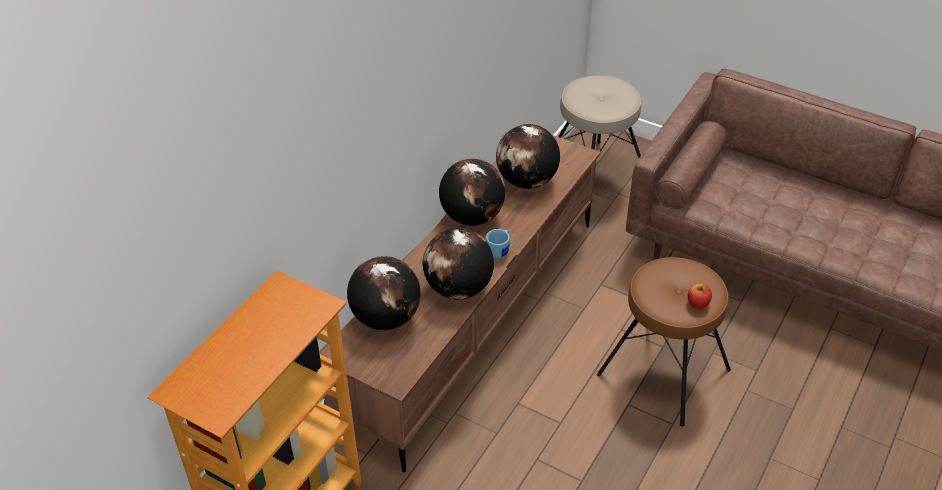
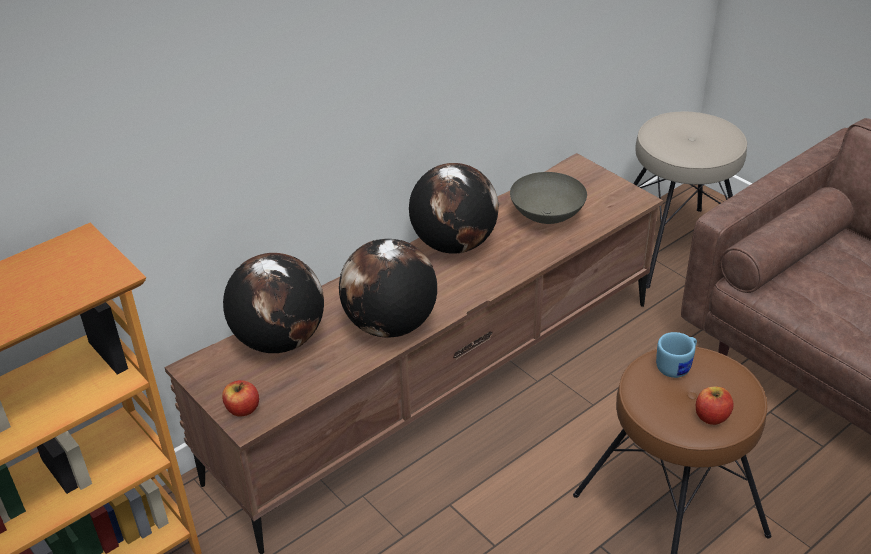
camera: 20 degrees right, 5 degrees down
(388, 374) = (242, 409): none -> apple
(499, 250) = (468, 290): blue mug -> blue mug (677, 366)
(527, 181) = (546, 217): globe -> grey bowl

